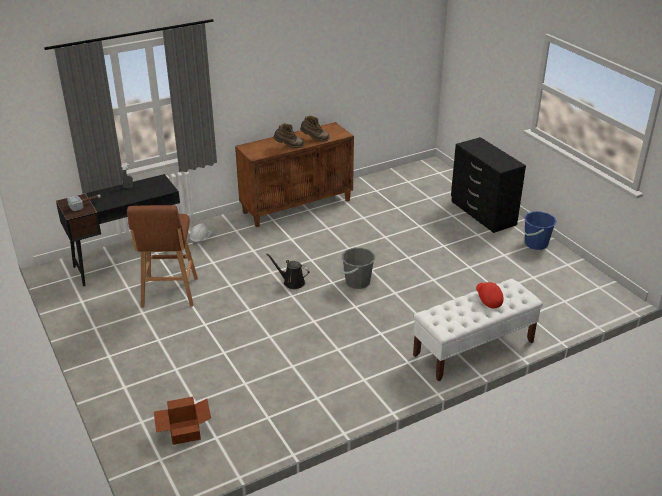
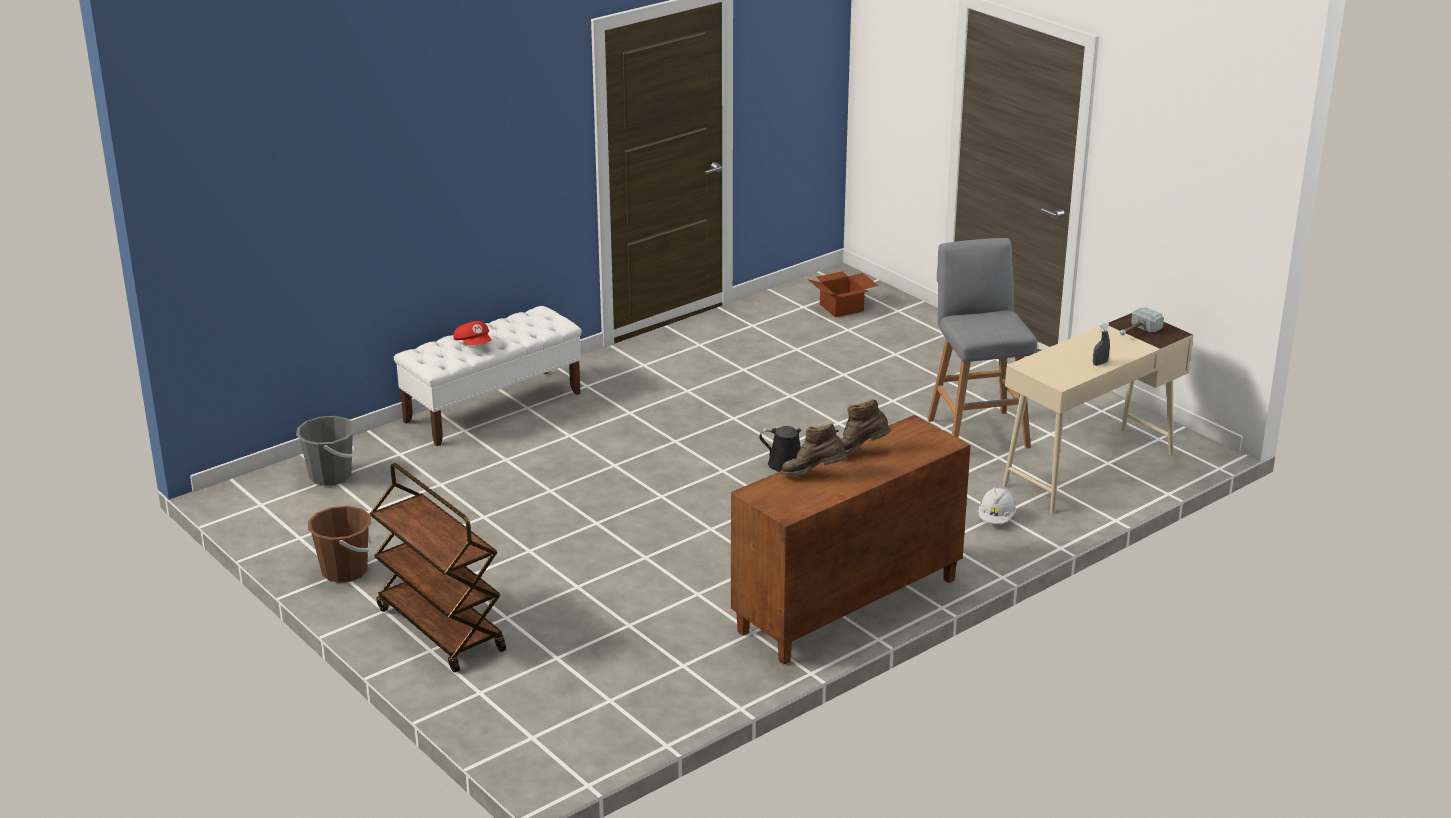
camera: 170 degrees right, 5 degrees down
(129, 261) = (1088, 470): black desk -> beige desk
(169, 294) = (977, 431): brown stool -> grey stool
(357, 282) = (680, 474): grey bucket -> grey bucket (331, 476)
(482, 213) = (439, 629): black dresser -> brown cart
(536, 244) = (345, 571): blue bucket -> brown bucket

